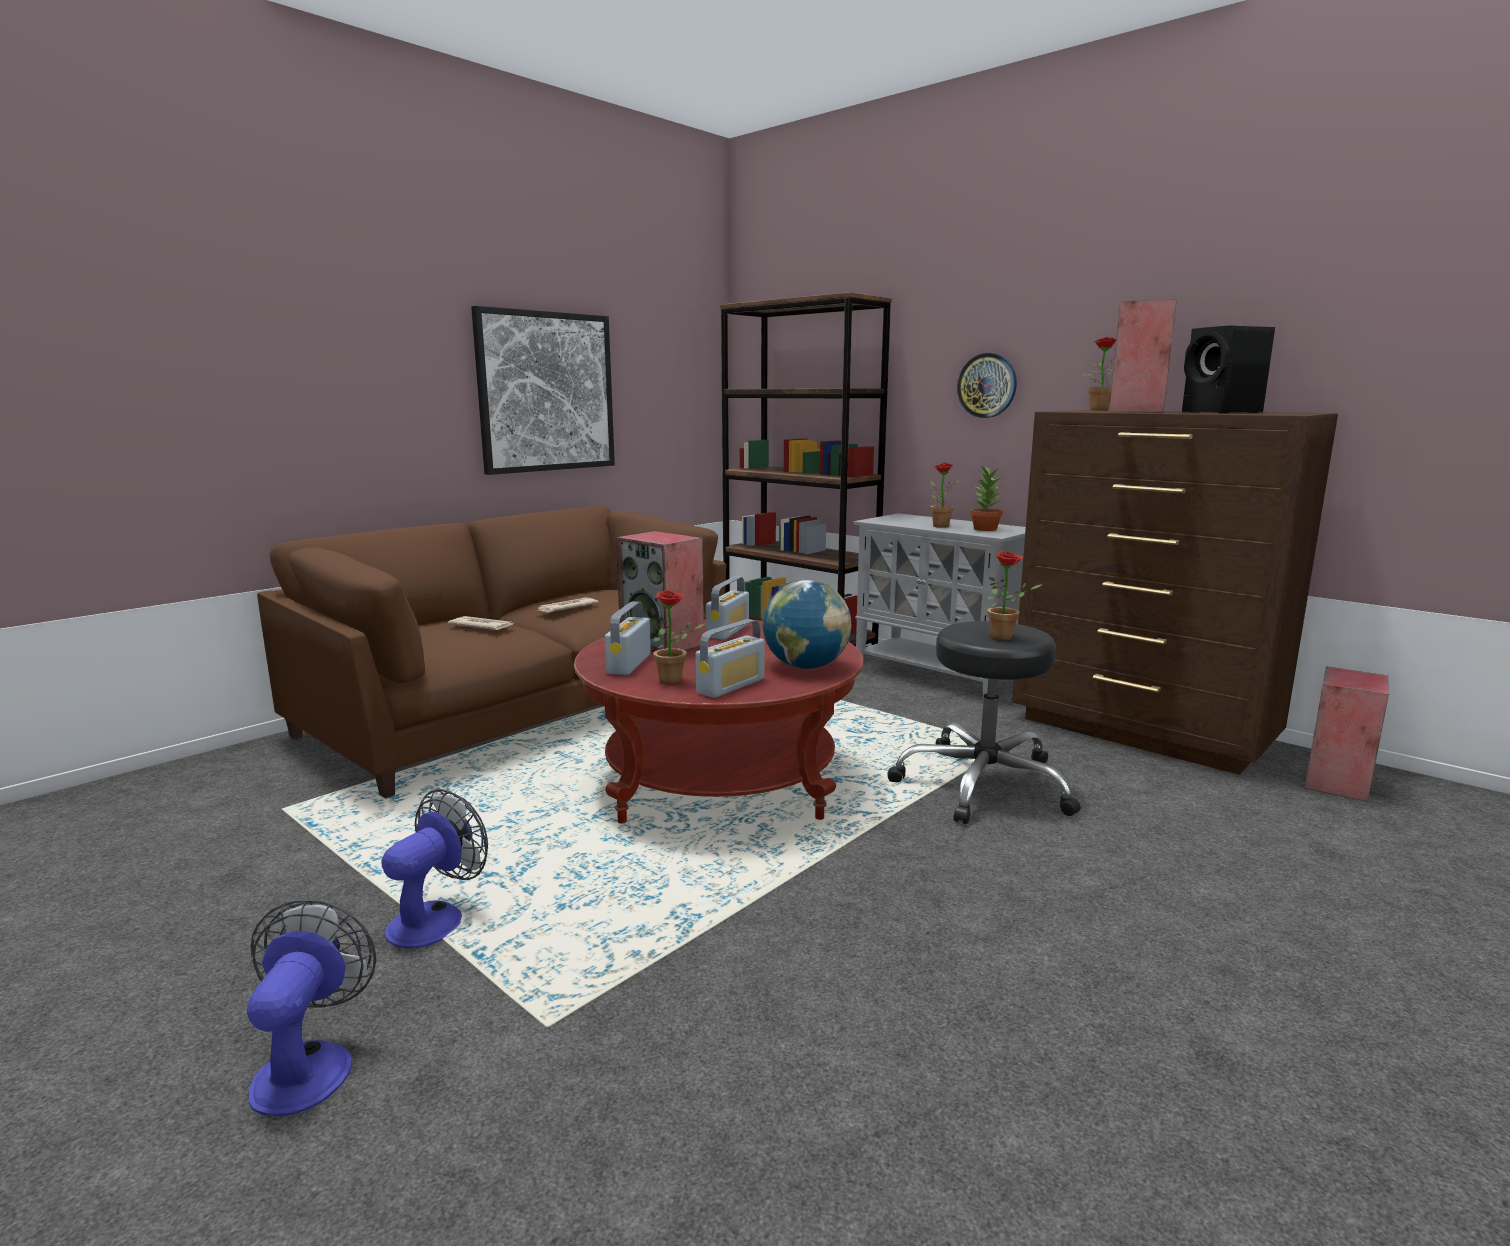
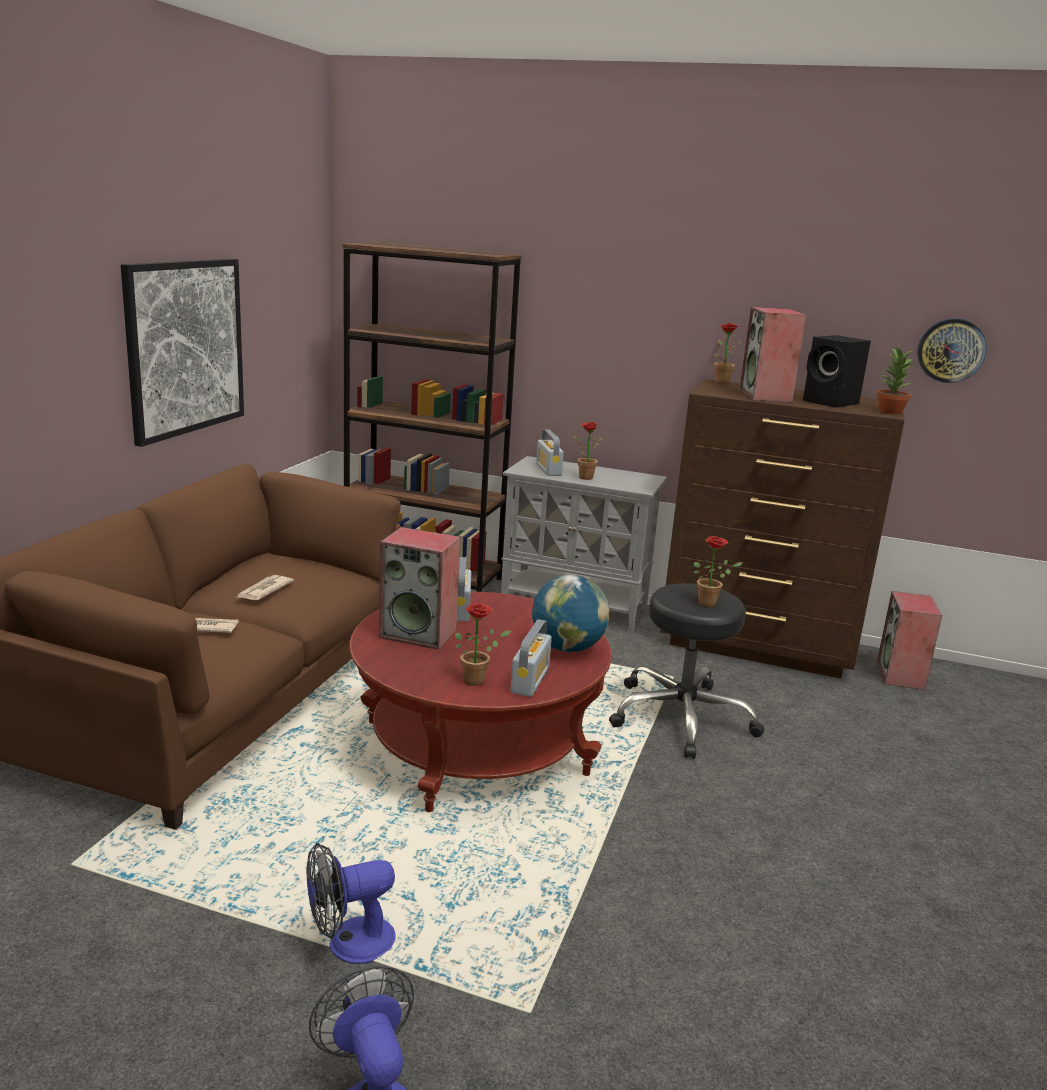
camera: 25 degrees left, 5 degrees up
(436, 918) = (349, 943): fan -> fan turned 120 degrees counterclockwise
(629, 664) = (416, 665): radio -> radio (548, 470)
(984, 529) = (624, 480): potted plant -> potted plant (889, 411)
(987, 385) = (616, 347): wall clock -> wall clock (951, 350)

